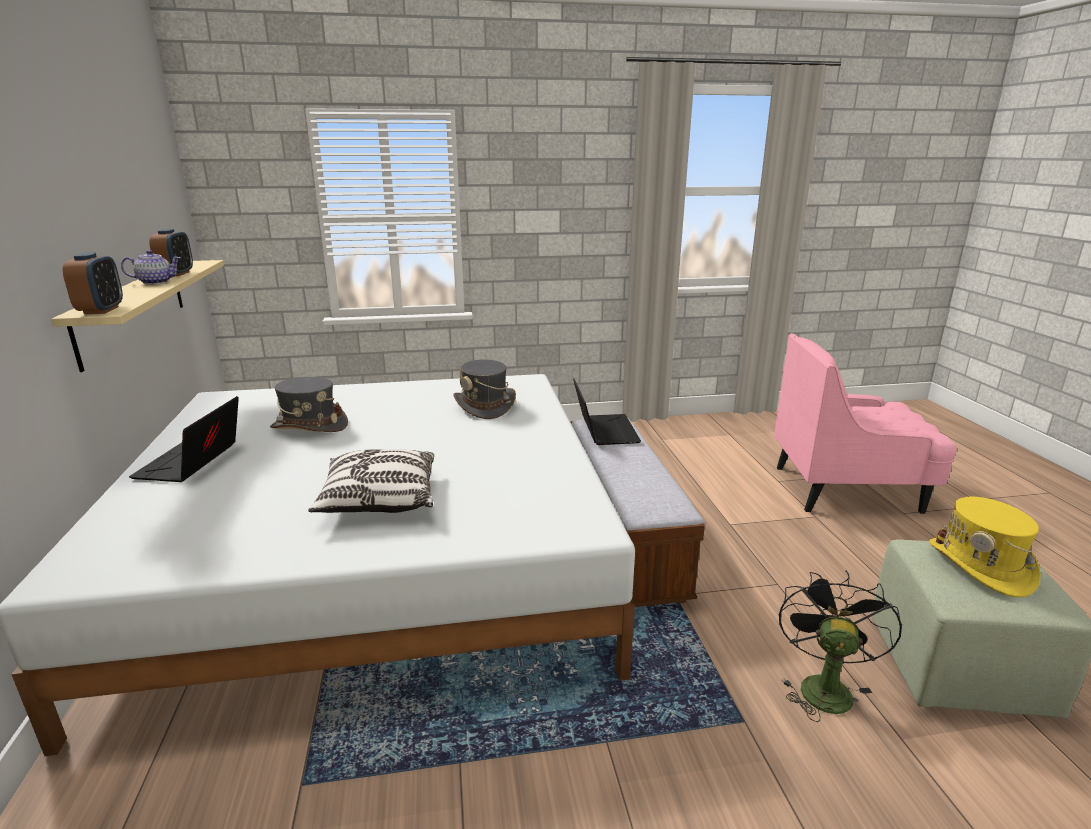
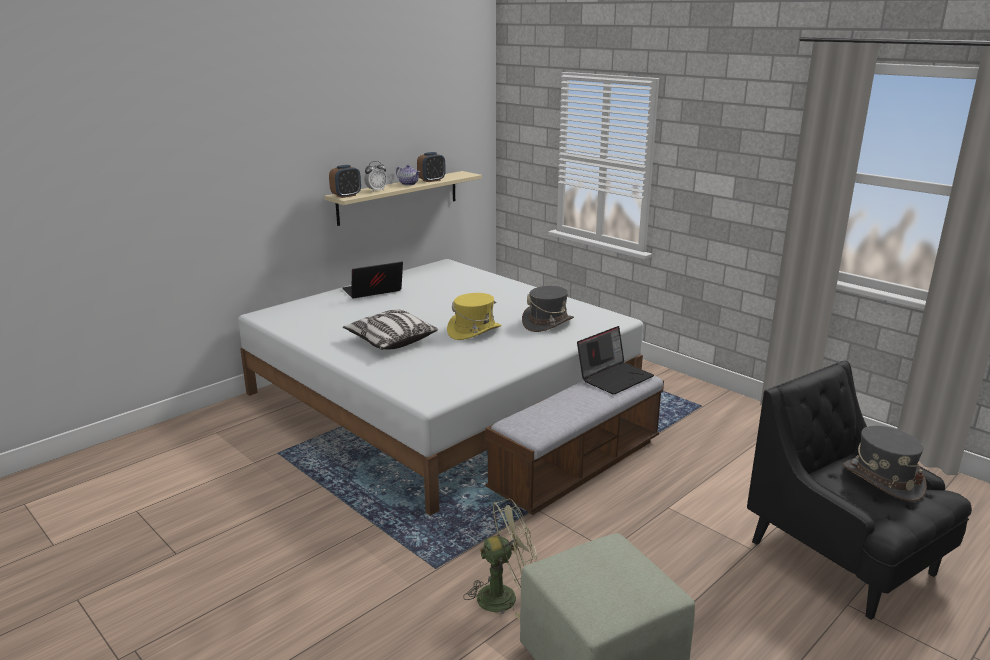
camera: 55 degrees right, 0 degrees up
(132, 296) = (376, 190): none -> alarm clock
(309, 426) = (446, 295): grey hat -> grey hat (882, 480)
(822, 685) = (505, 595): black fan -> green fan
(847, 489) = (843, 559): pink armchair -> black armchair
(980, 566) = (614, 574): yellow hat -> yellow hat (474, 331)

